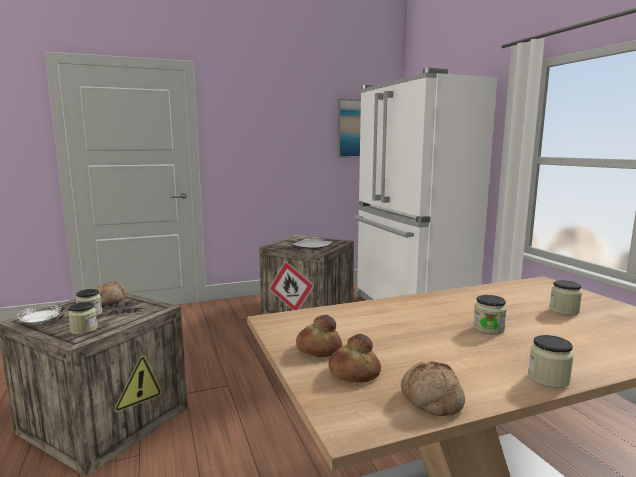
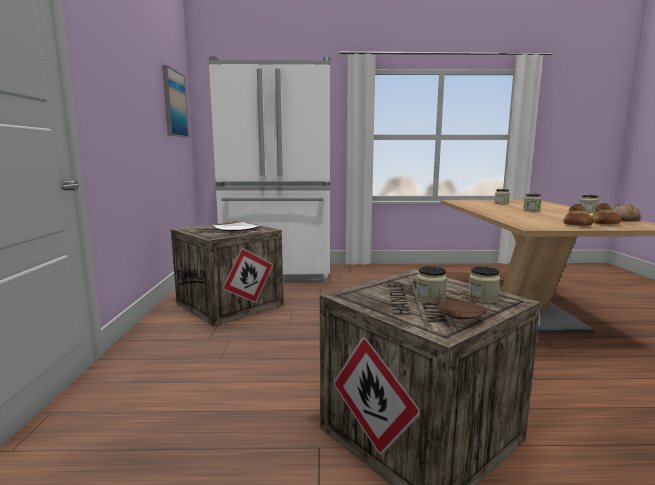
camera: 70 degrees left, 0 degrees up
(41, 323) = (460, 319): white plate -> brown plate
(111, 300) = (379, 292): bread -> none

